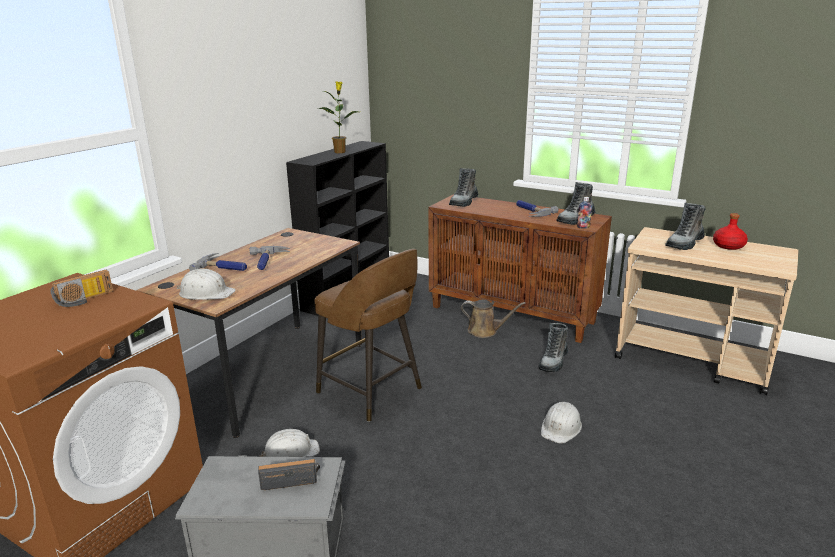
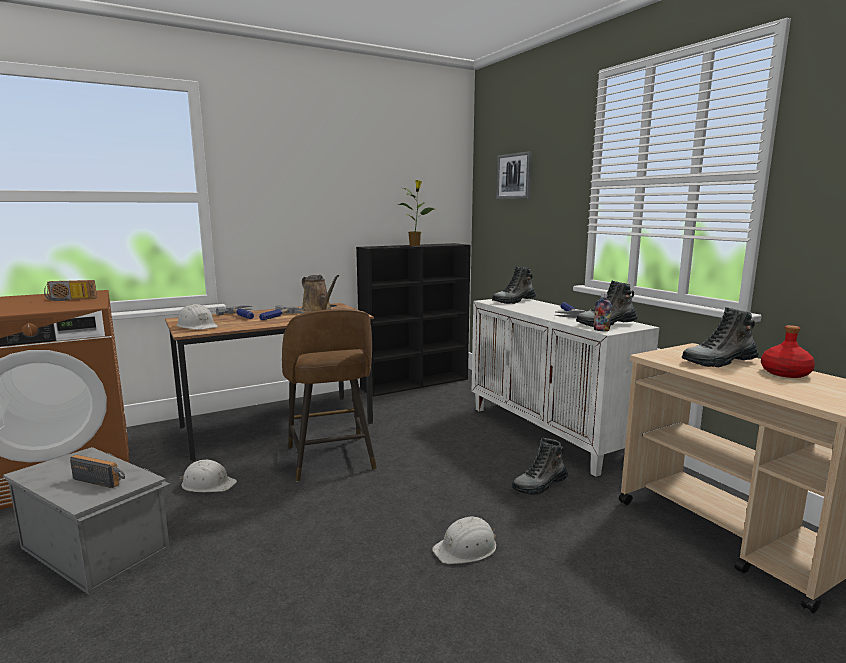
camera: 30 degrees right, 10 degrees down
(430, 73) = (514, 176): none -> picture
(485, 331) = (501, 440): brown watering can -> brown watering can (318, 309)
(513, 314) = (549, 433): brown cabinet -> white cabinet

